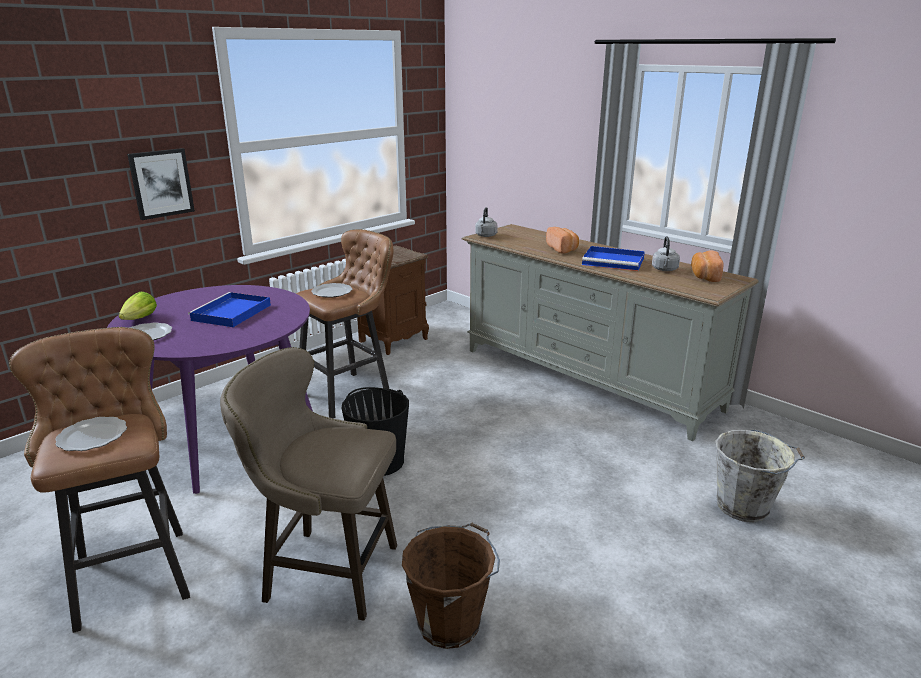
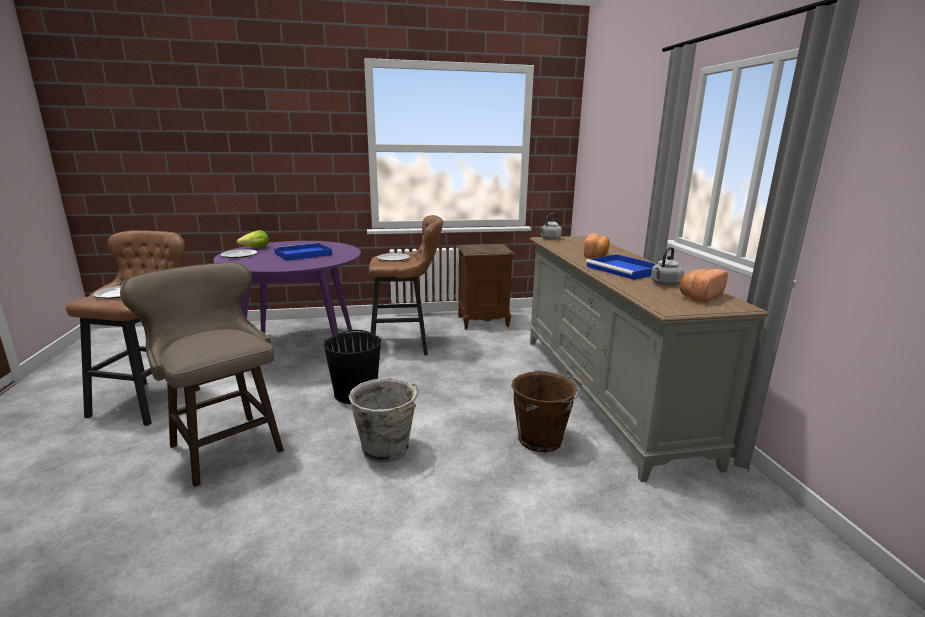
camera: 35 degrees right, 5 degrees down
(161, 183) = (314, 166): picture -> none
(451, 621) = (234, 518): brown bucket -> brown bucket (542, 439)
(745, 507) = (613, 568): grey bucket -> grey bucket (386, 450)

